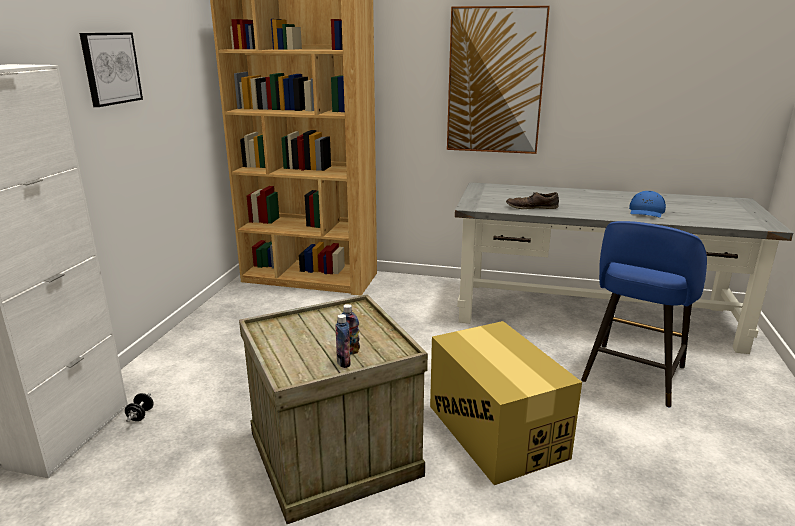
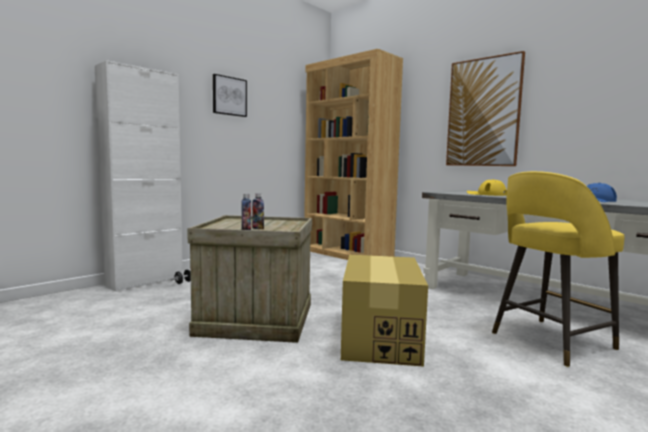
camera: 30 degrees right, 15 degrees down
(531, 207) = (486, 194): brown shoe -> yellow cap
(632, 375) = (549, 341): blue stool -> yellow stool

